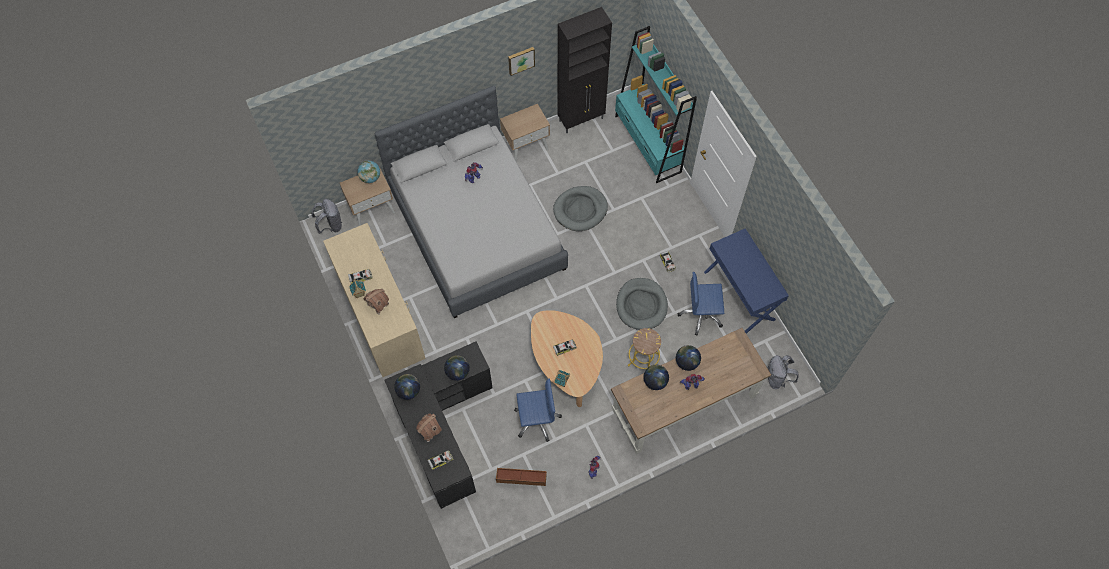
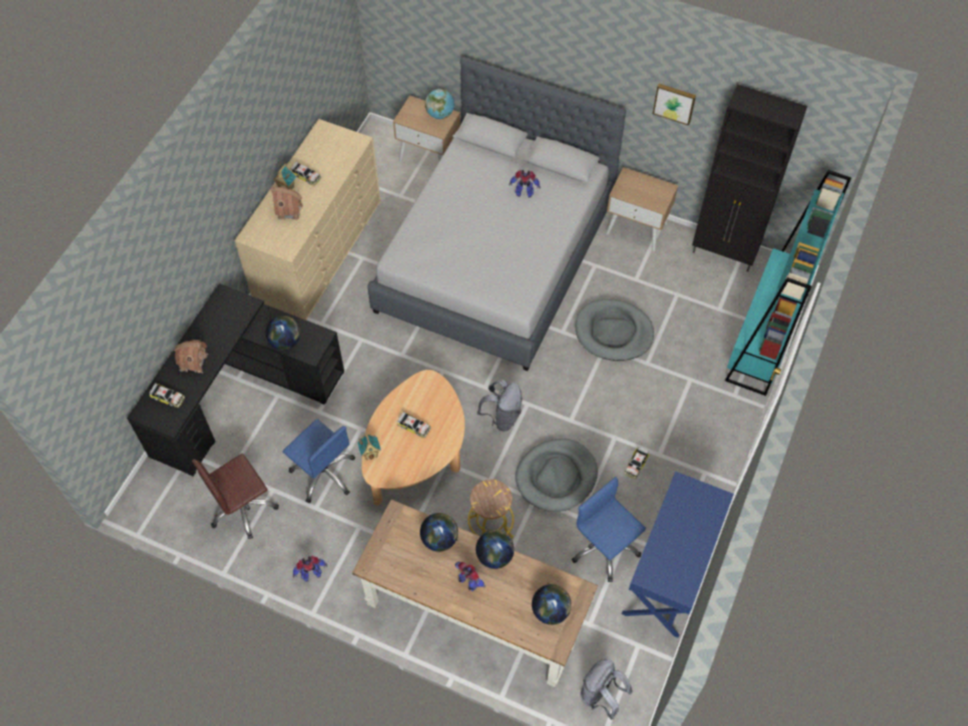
camera: 50 degrees right, 5 degrees down
(331, 225) = (378, 139): grey backpack -> grey backpack (502, 417)
(409, 391) = (224, 312): globe -> globe (550, 610)
(521, 478) = (243, 508): brown storage box -> brown office chair

